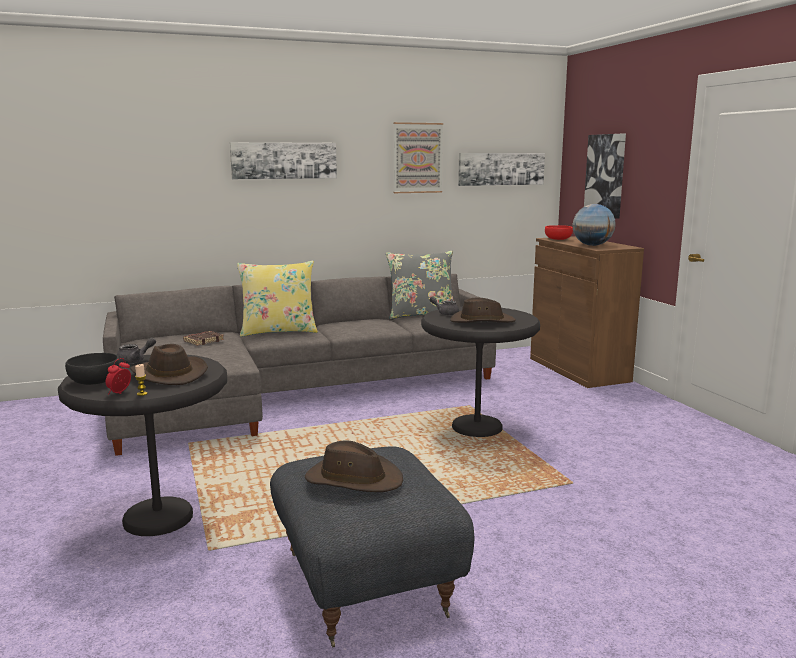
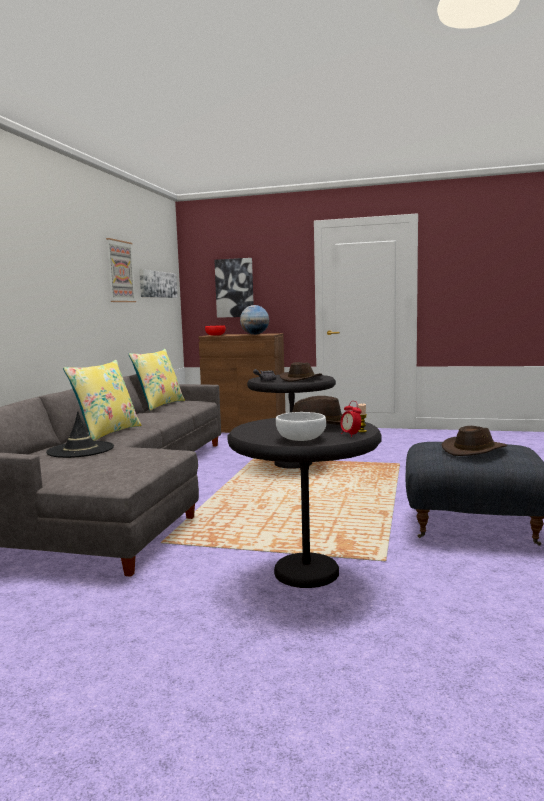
camera: 55 degrees left, 5 degrees down
(94, 381) = (300, 439): black bowl -> white bowl
(135, 361) = (253, 429): grey teapot -> none
(203, 341) = (80, 450): brown book -> black hat
(284, 160) = (45, 265): picture -> none
(421, 314) = (159, 405): grey pillow -> yellow pillow

